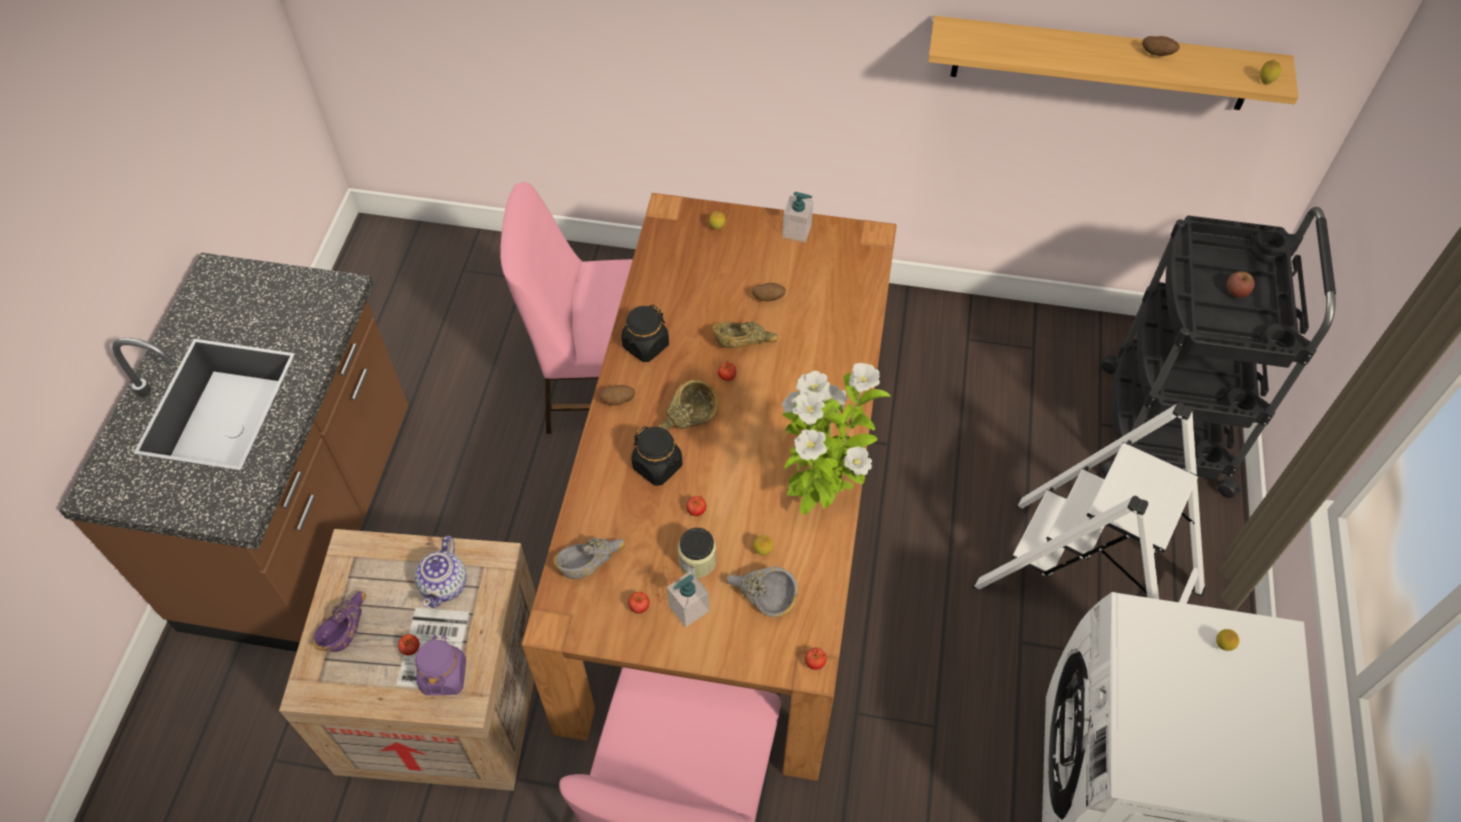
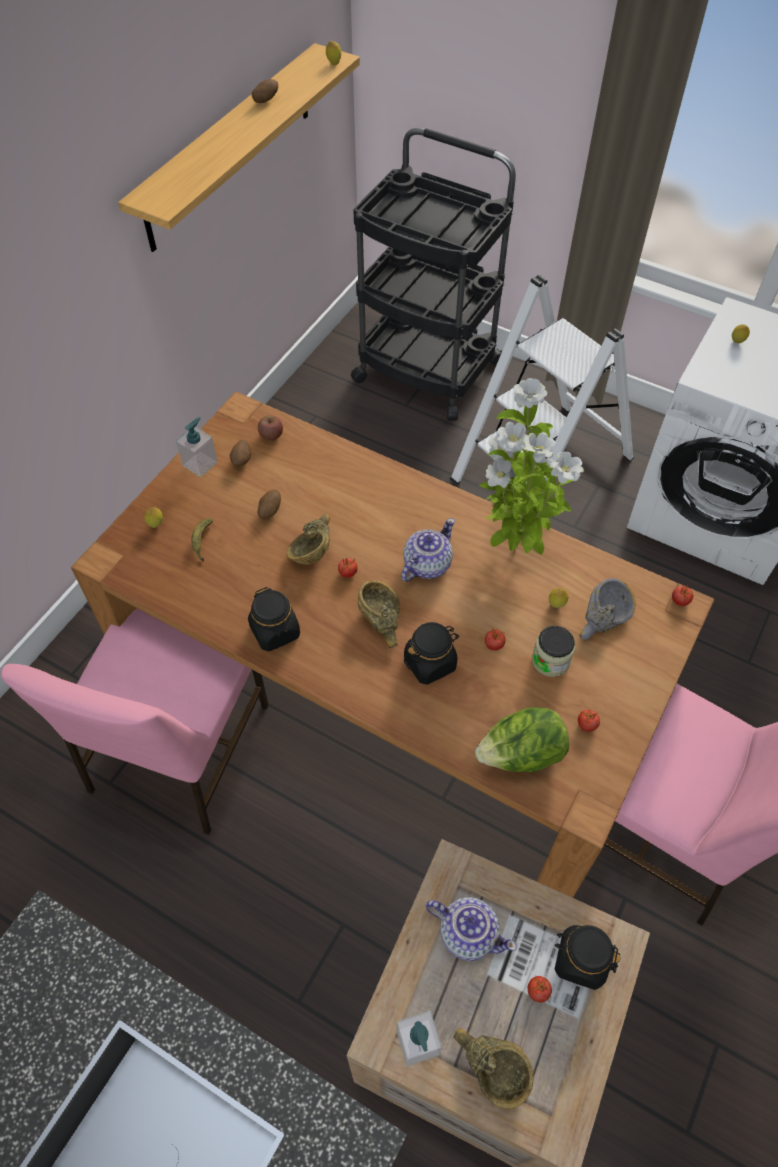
camera: 70 degrees left, 0 degrees up
(344, 627) = (488, 1067): purple bowl -> brown bowl
(444, 675) = (580, 960): purple jar -> black jar
(590, 560) = (521, 755): grey bowl -> lettuce
(618, 401) = (334, 676): potato -> potato (242, 460)
(688, 608) = (600, 683): soap dispenser -> soap dispenser (417, 1043)
(714, 264) = (202, 542): none -> banana
(763, 433) = (426, 565): none -> teapot
(1236, 291) = (433, 218): apple -> apple (271, 435)

